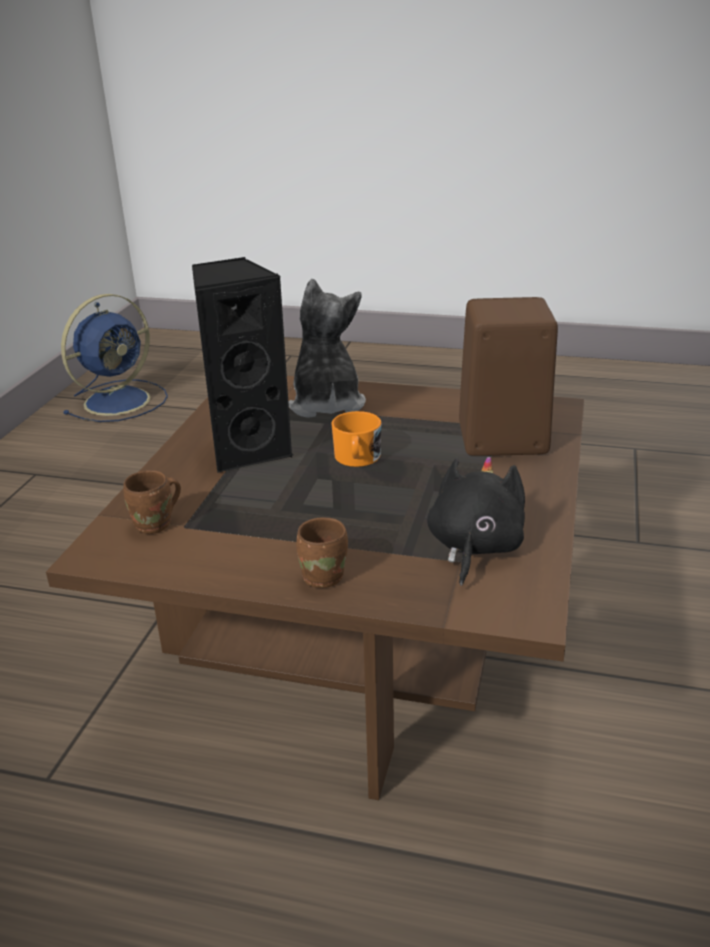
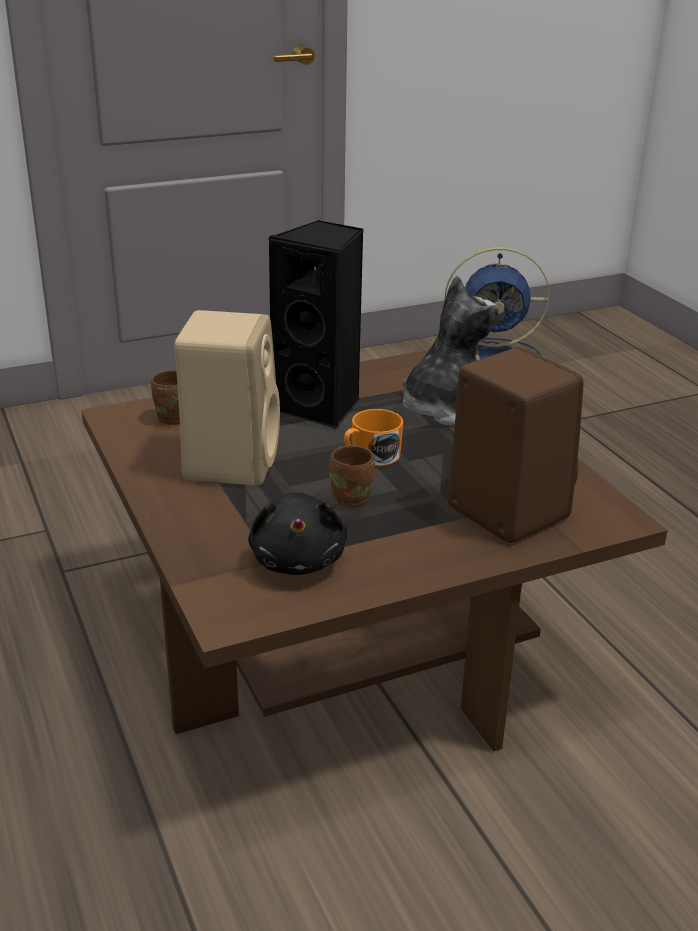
camera: 50 degrees right, 0 degrees up
(274, 522) = (231, 461): none -> beige speaker
(324, 575) = (184, 508): brown mug -> brown mug (354, 498)
(474, 547) = (298, 560): black plush toy -> black plush toy turned 105 degrees clockwise

